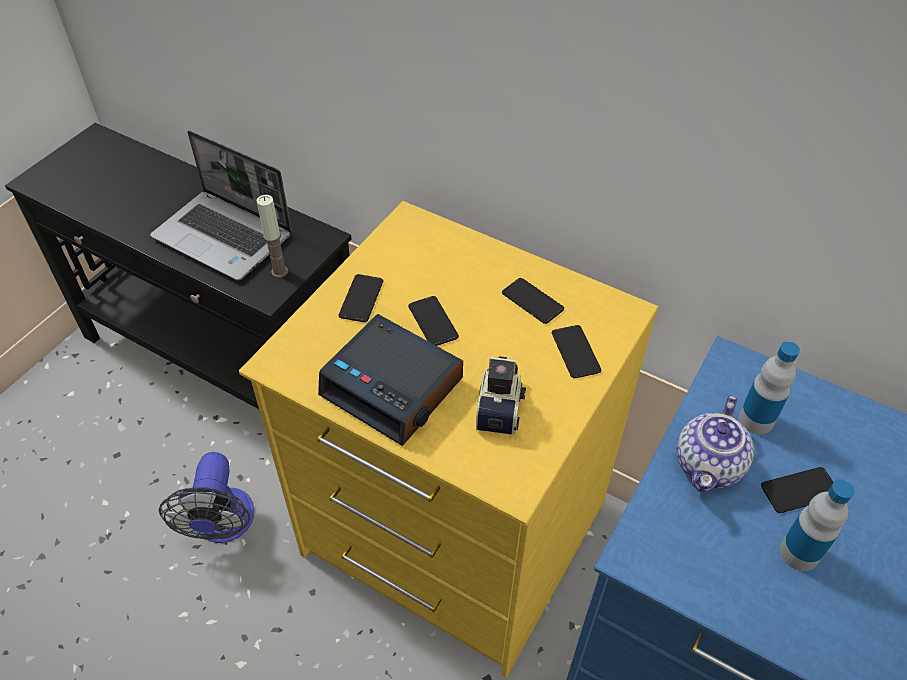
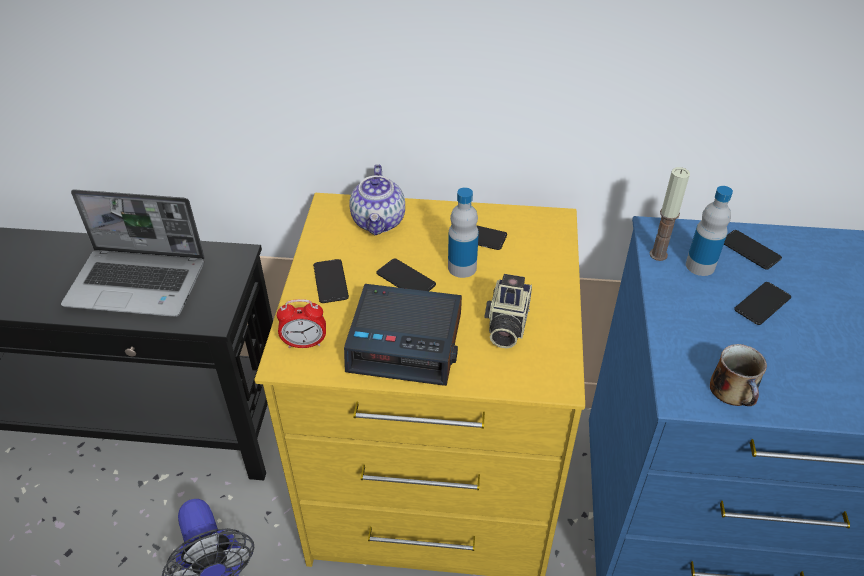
camera: 25 degrees left, 5 degrees down
(279, 271) = (212, 296): candle -> candle (658, 254)
(301, 352) = (305, 343): none -> alarm clock
(500, 406) = (506, 325): camera -> camera turned 150 degrees counterclockwise
(575, 352) = (537, 263): phone -> phone (750, 250)
(697, 573) = (734, 391): none -> mug
(709, 466) = (690, 310): teapot -> teapot (379, 221)
(799, 553) = (791, 347): bottle -> bottle (462, 267)

